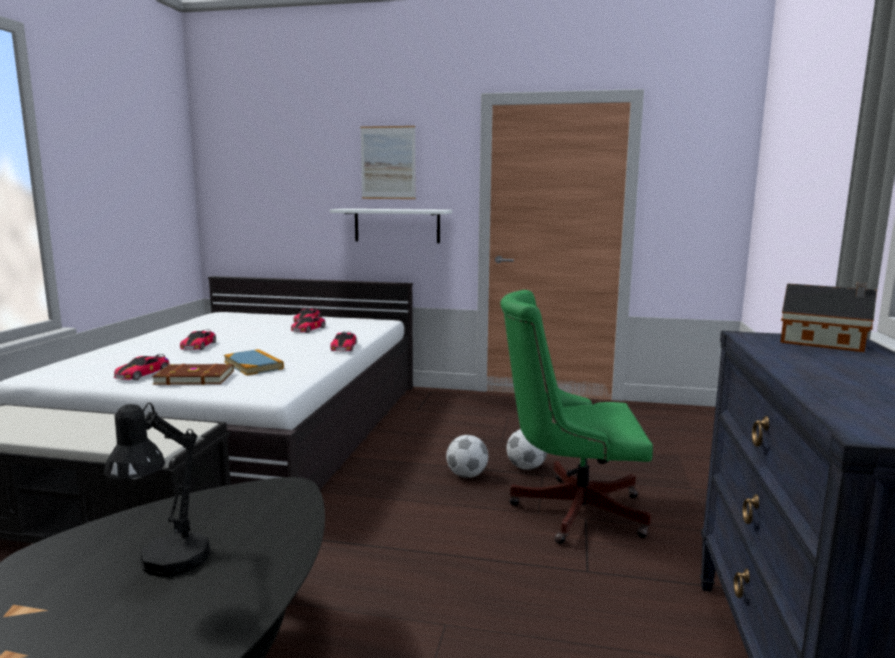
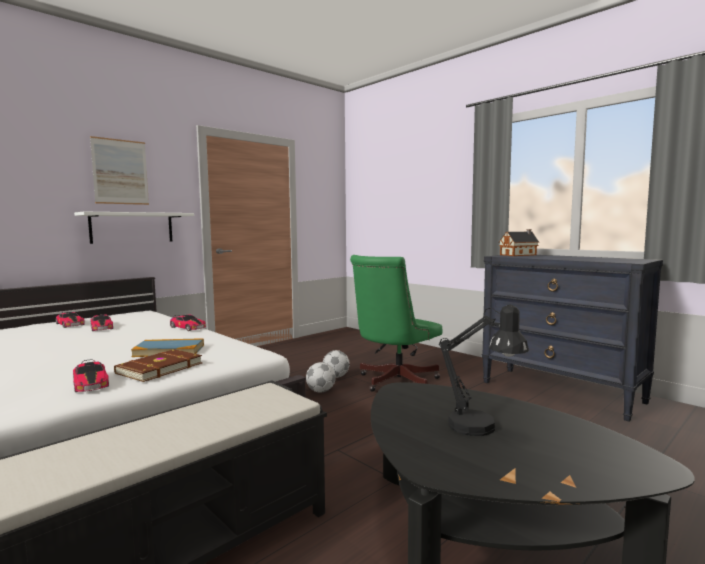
camera: 55 degrees left, 5 degrees down
(199, 346) = (46, 357): toy car -> none

